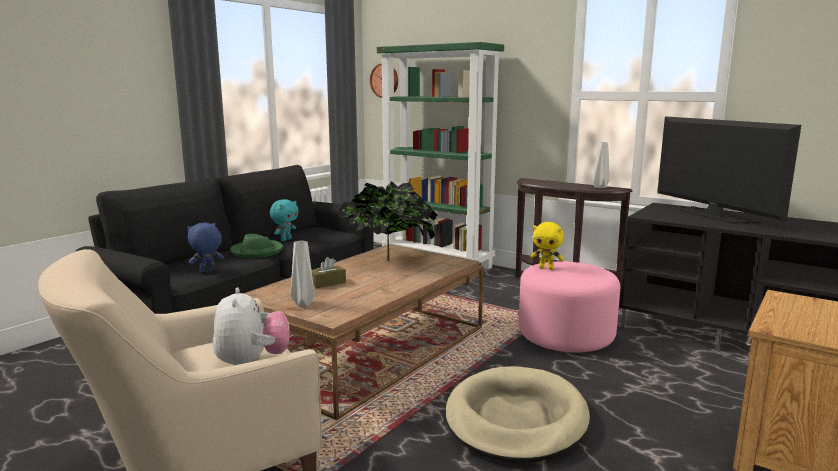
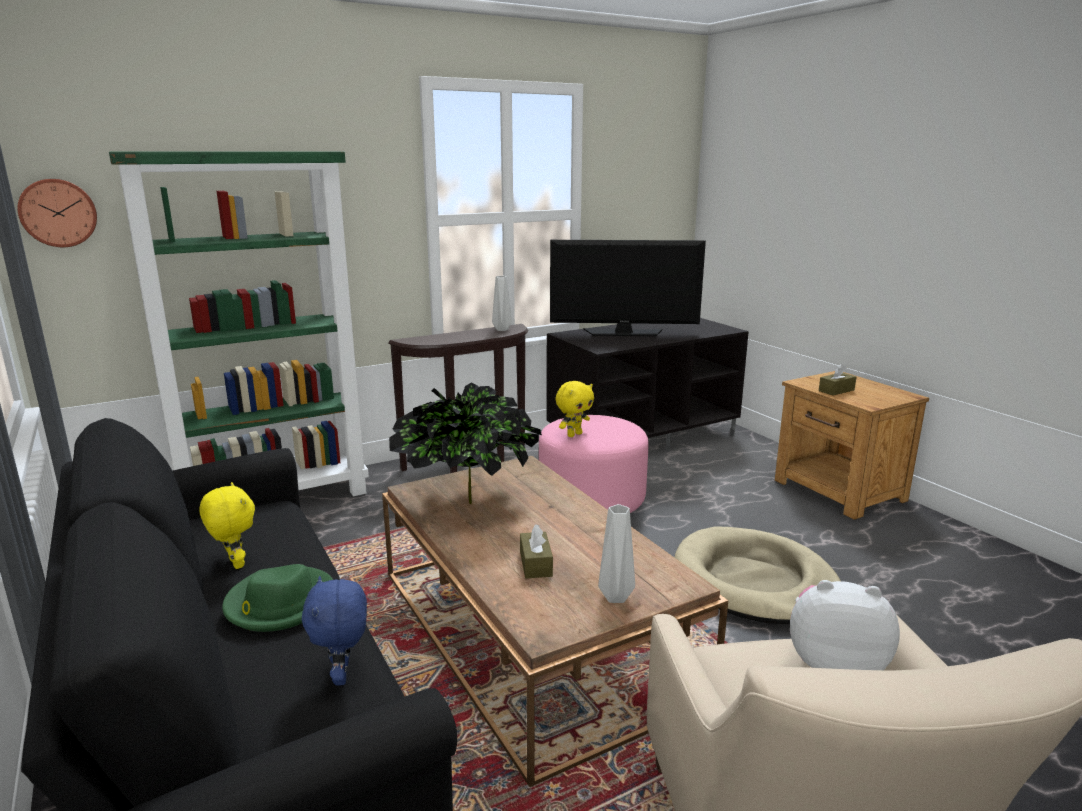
camera: 65 degrees left, 5 degrees up
(285, 240) = (234, 564): turquoise plush toy -> yellow plush toy
(793, 312) = (836, 390): none -> brown tissue box

